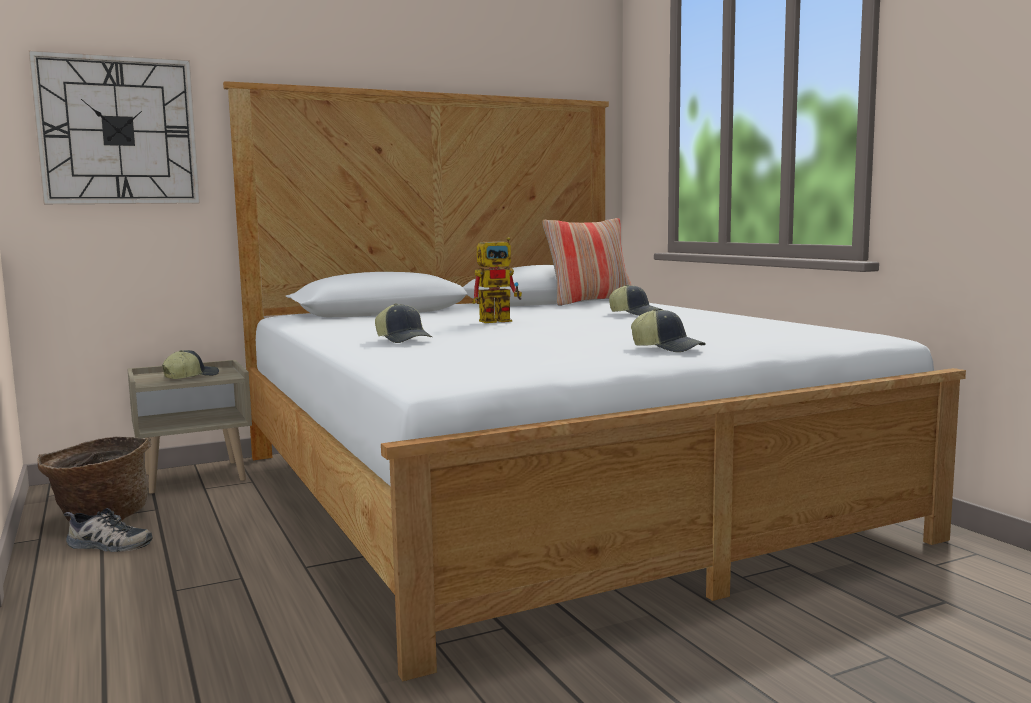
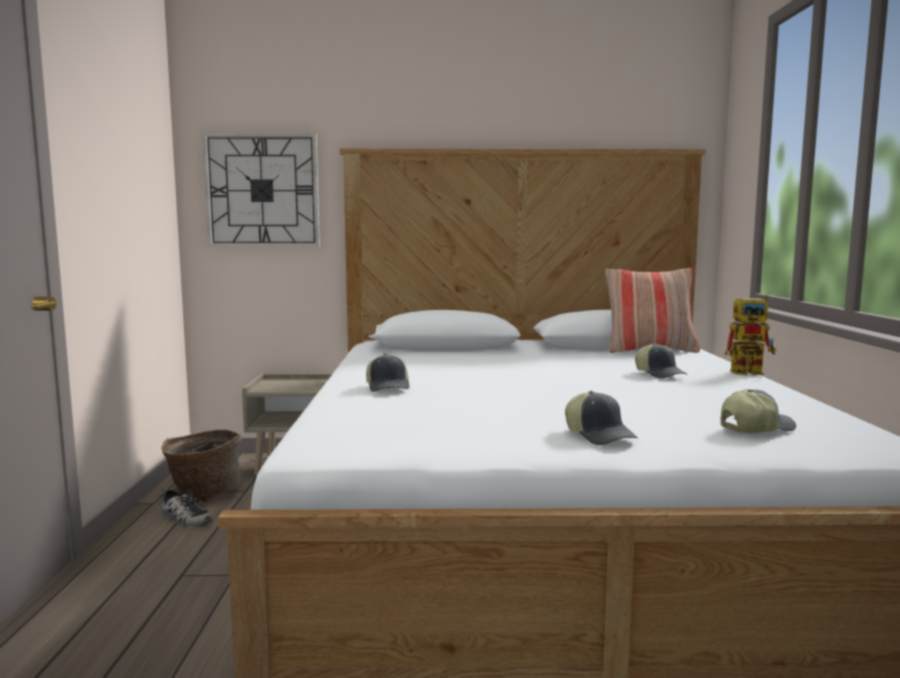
camera: 25 degrees right, 0 degrees up
(191, 377) = (294, 386): cap -> cap (755, 428)
(501, 320) = (514, 370): toy robot -> toy robot (752, 372)

